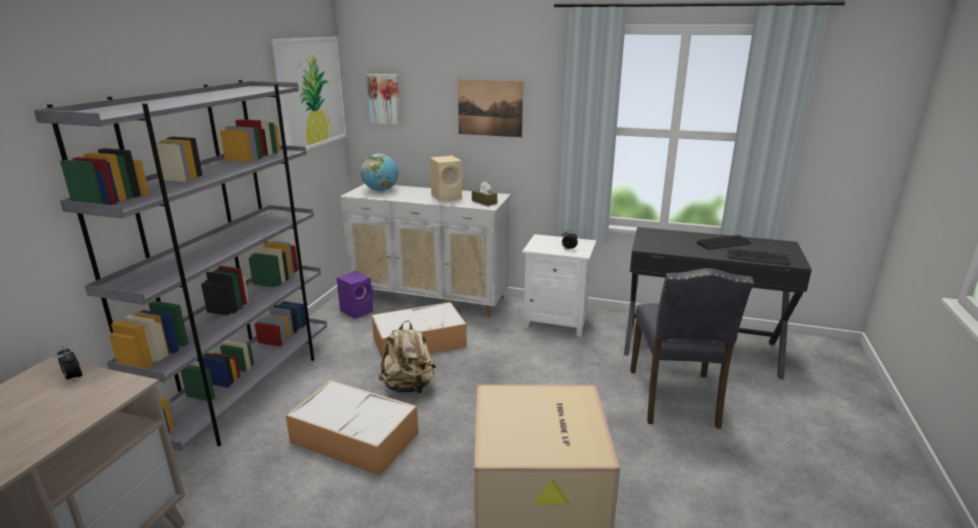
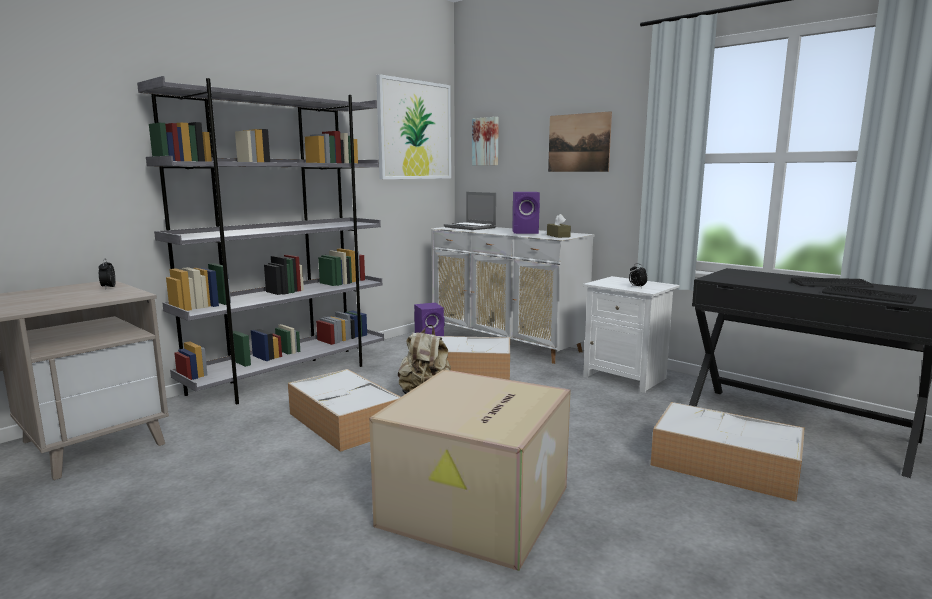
camera: 25 degrees right, 10 degrees down
(381, 190) = (470, 227): globe -> laptop
(447, 197) = (526, 232): beige speaker -> purple speaker
(675, 399) = (722, 464): grey chair -> storage box

